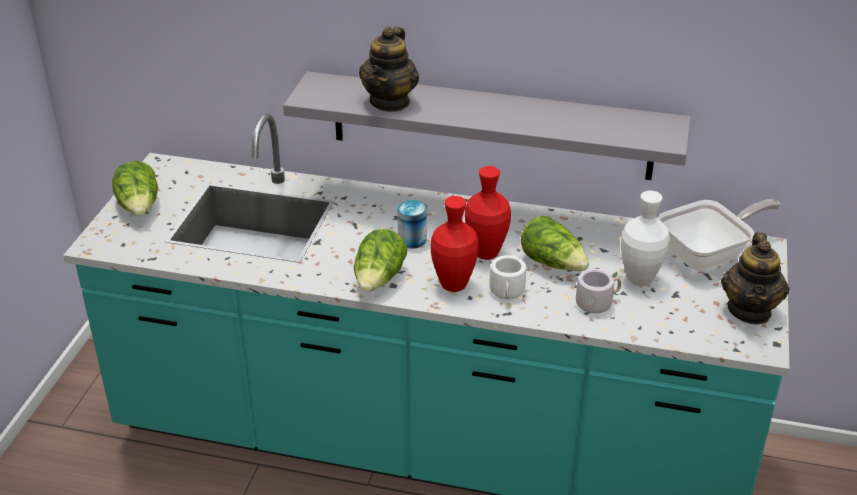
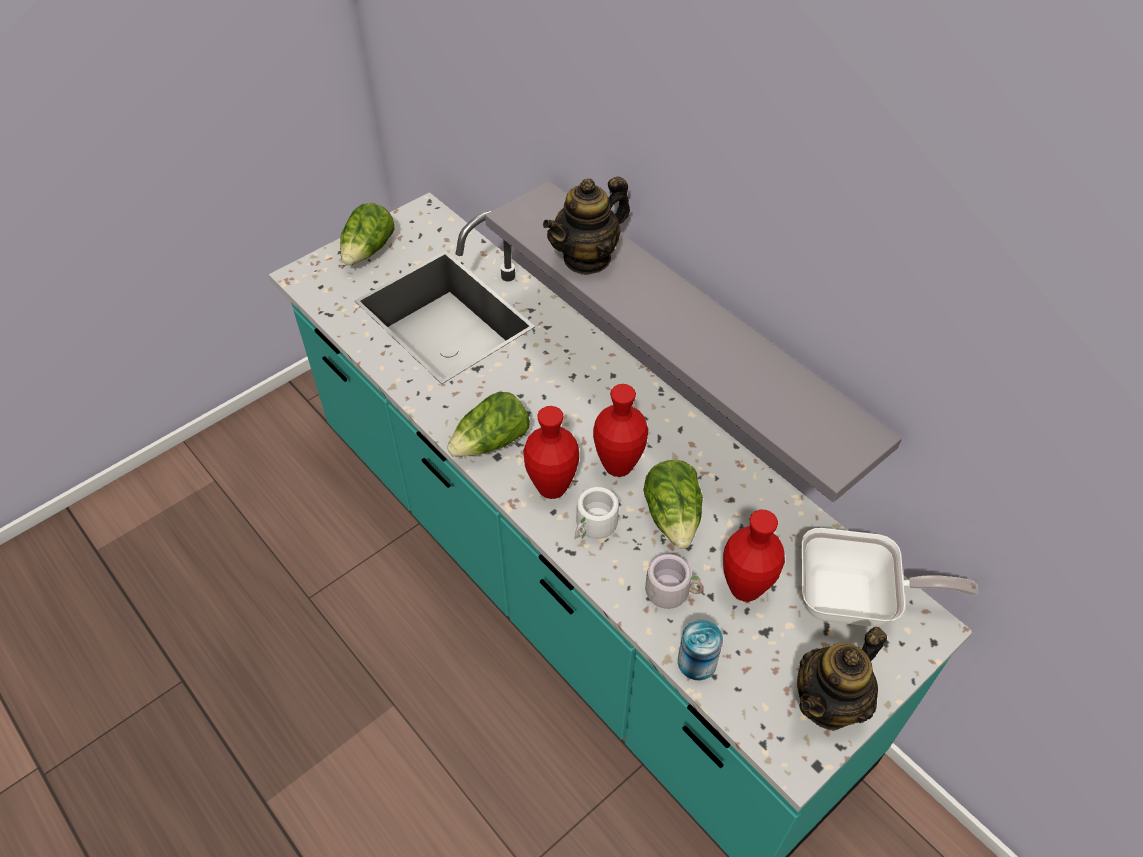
camera: 35 degrees right, 15 degrees up
(412, 239) = (563, 411): can -> can (697, 662)
(639, 279) = (745, 589): white vase -> red vase

